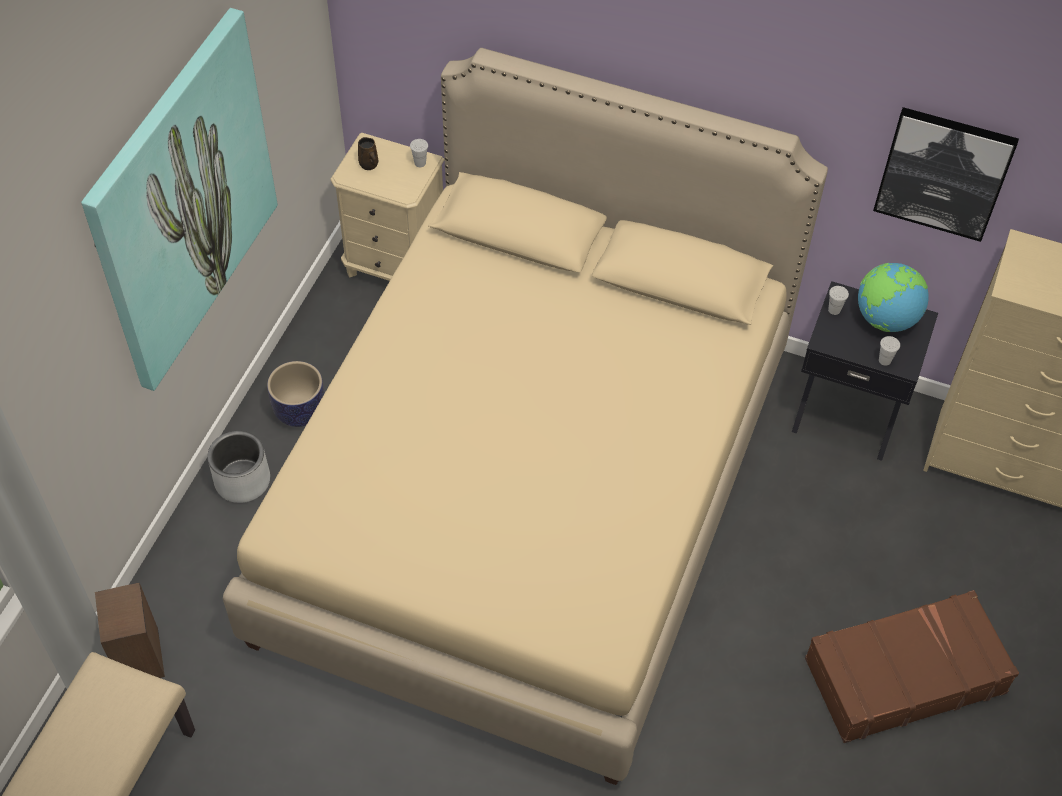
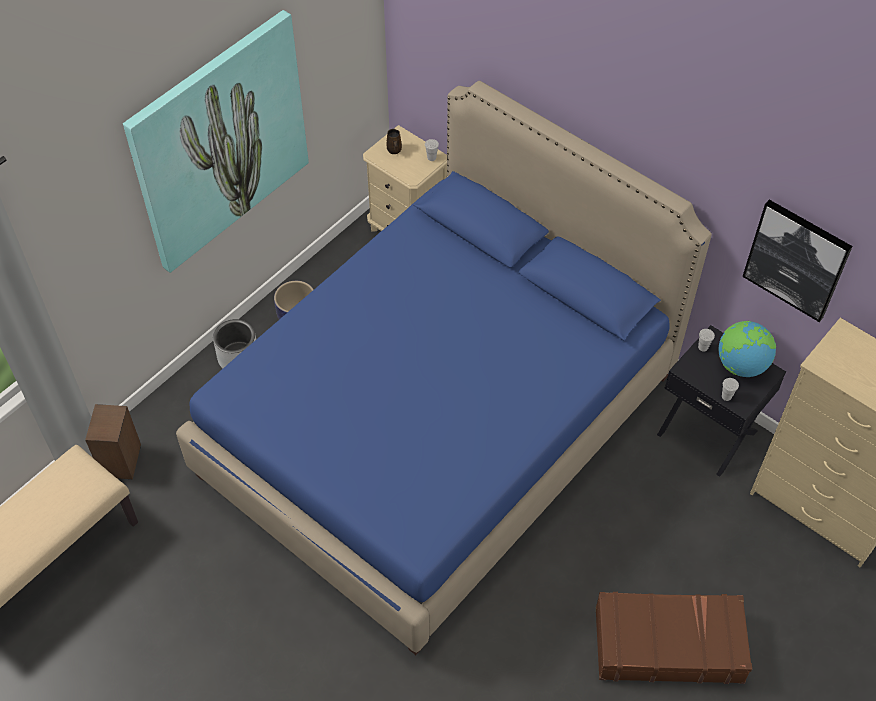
camera: 20 degrees right, 0 degrees up
(529, 493) = (438, 424): beige bed -> blue bed

